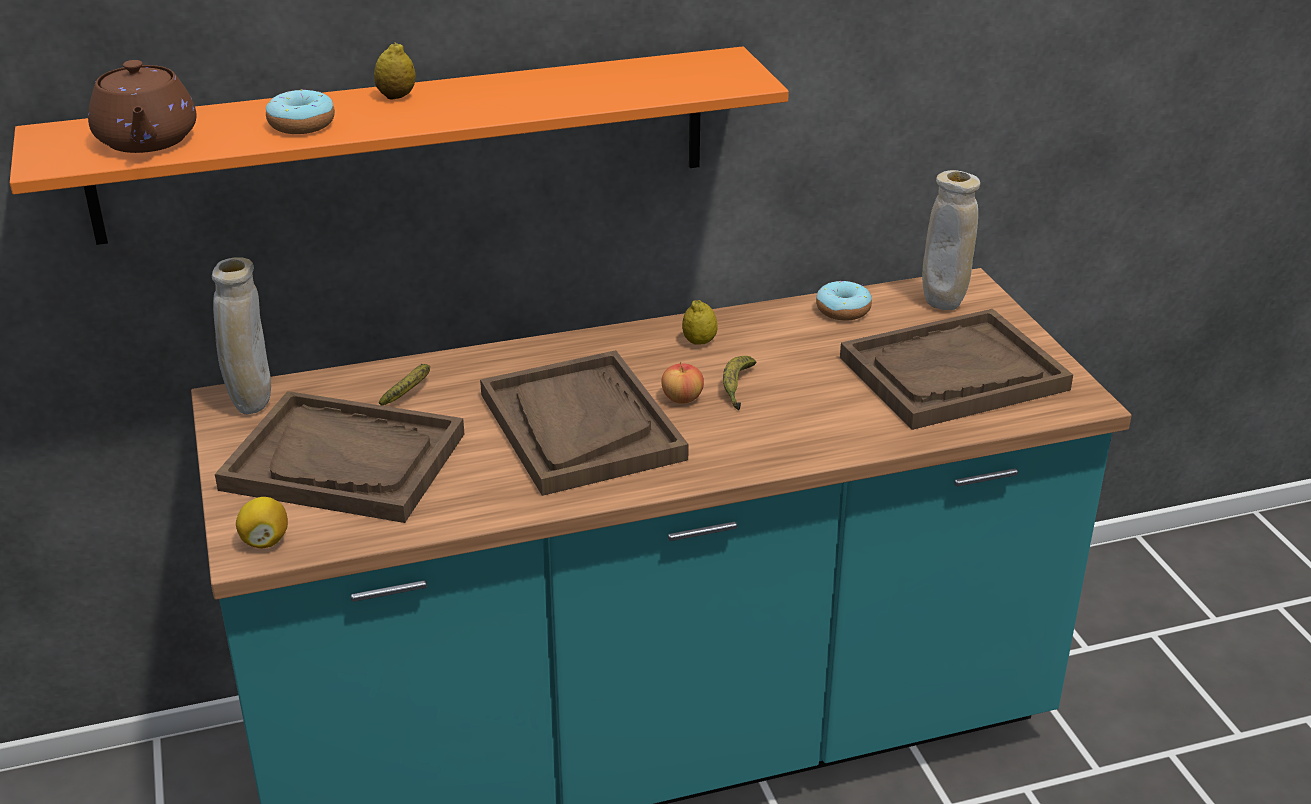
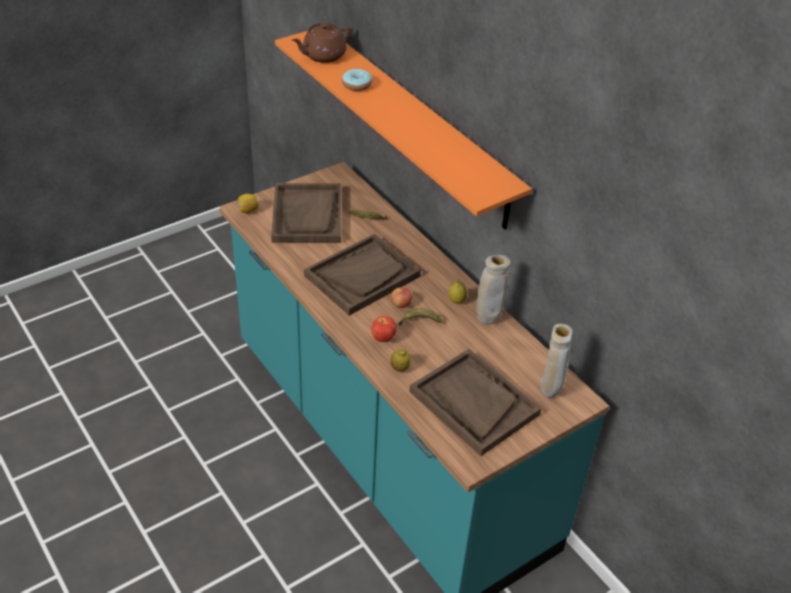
camera: 70 degrees right, 10 degrees up
(251, 406) = (337, 180): beige vase -> beige vase (487, 319)
(396, 96) = (400, 100): lemon -> lemon (399, 368)
(768, 433) = (383, 339): none -> apple
(843, 310) = (519, 350): donut -> none

